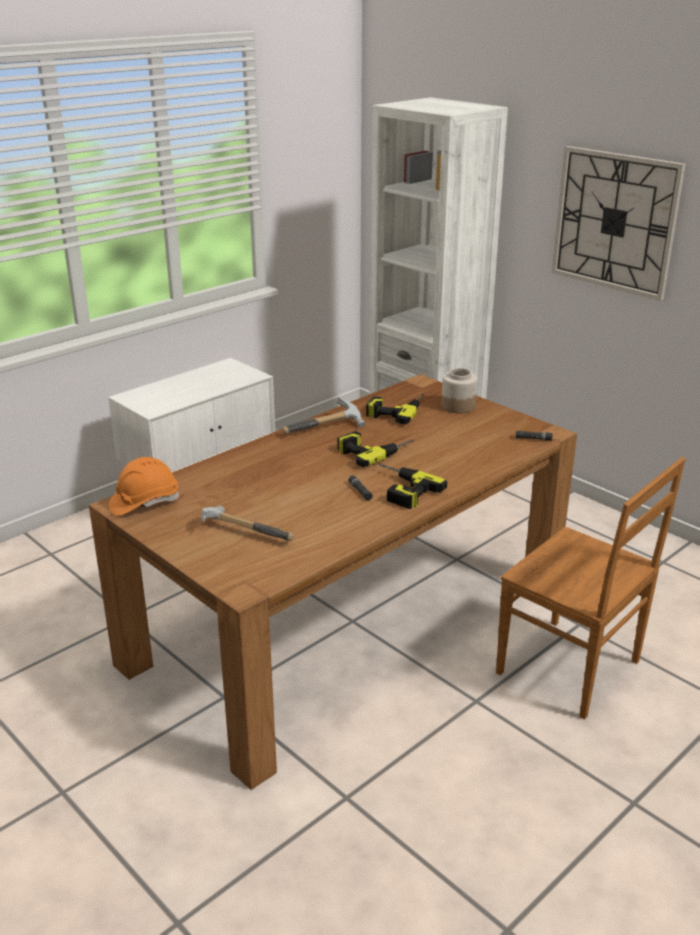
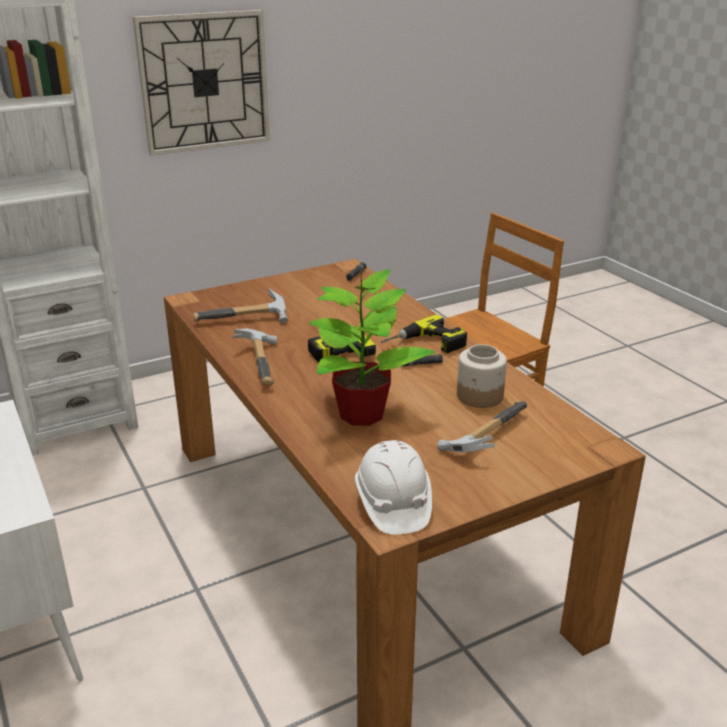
camera: 75 degrees left, 0 degrees up
(144, 502) = (392, 504): orange hard hat -> white hard hat
(264, 477) = (362, 413): none -> potted plant
(396, 410) = (245, 321): power drill -> hammer
(457, 406) = (262, 292): jar -> jar (480, 396)

